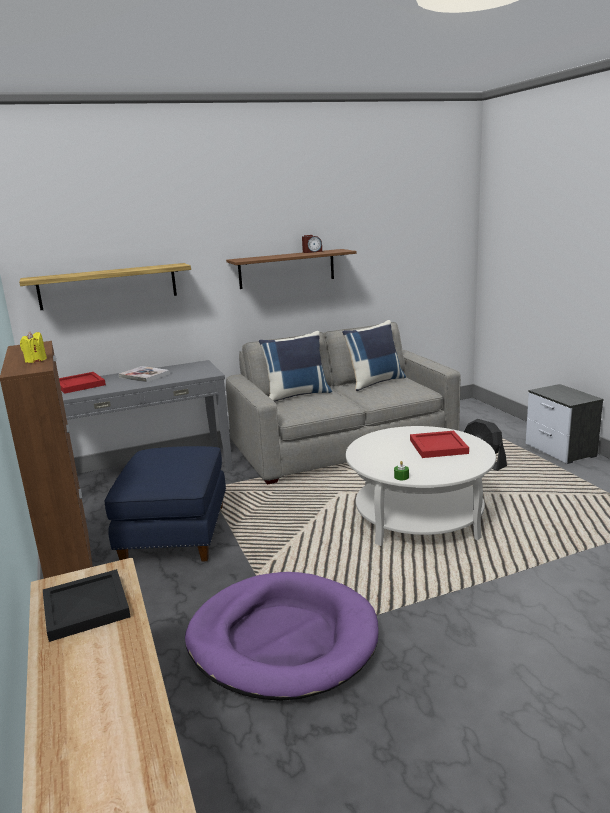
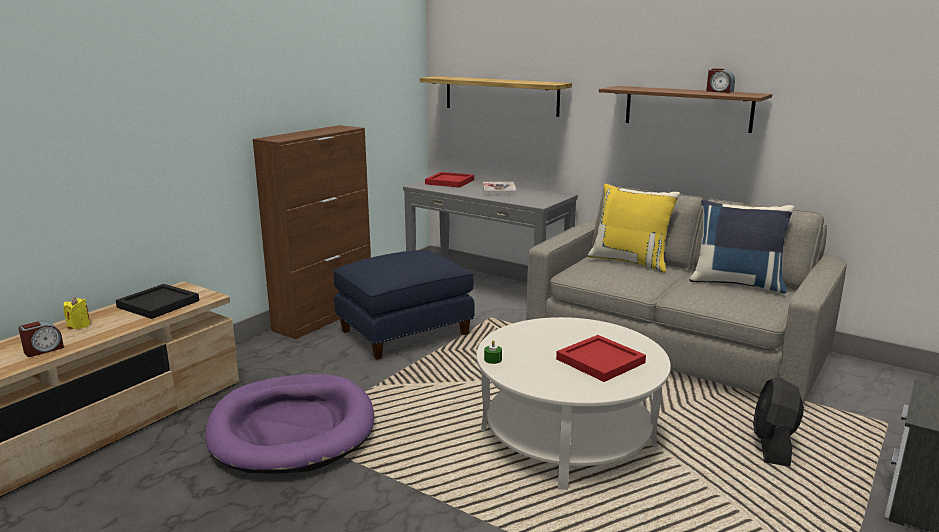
camera: 55 degrees right, 0 degrees up
(35, 360) = (301, 135): yellow candle -> yellow candle (79, 325)
(124, 717) = (43, 350): none -> alarm clock
(297, 395) = (630, 261): blue pillow -> yellow pillow

